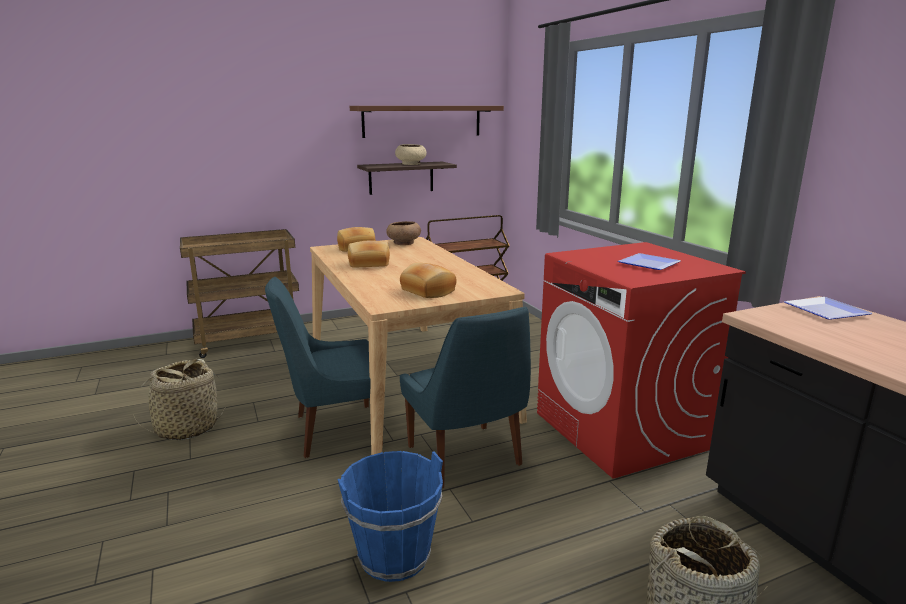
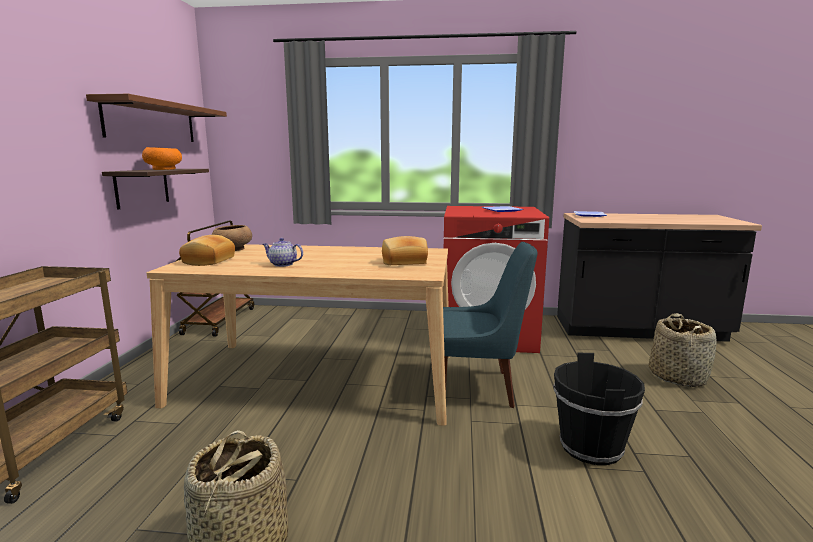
camera: 60 degrees left, 5 degrees down
(334, 431) = (375, 435): blue chair -> none
(369, 264) = (282, 264): bread -> teapot
(394, 555) = (590, 447): blue bucket -> black bucket
(411, 164) = (164, 169): beige bowl -> orange bowl

